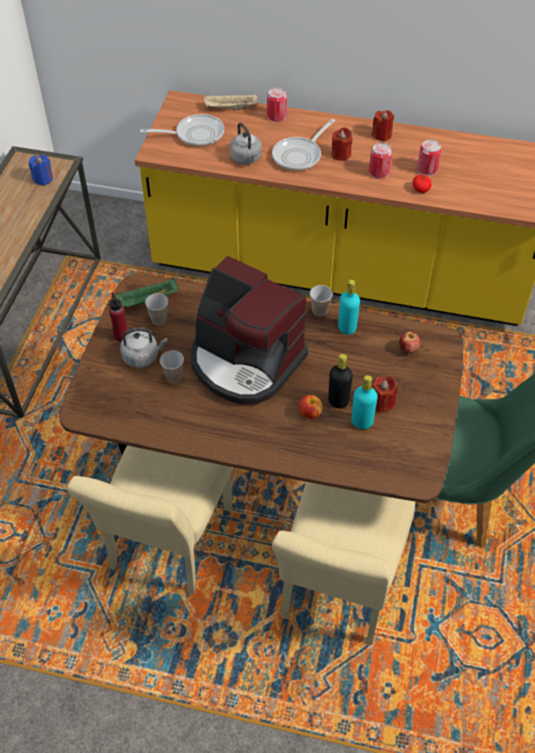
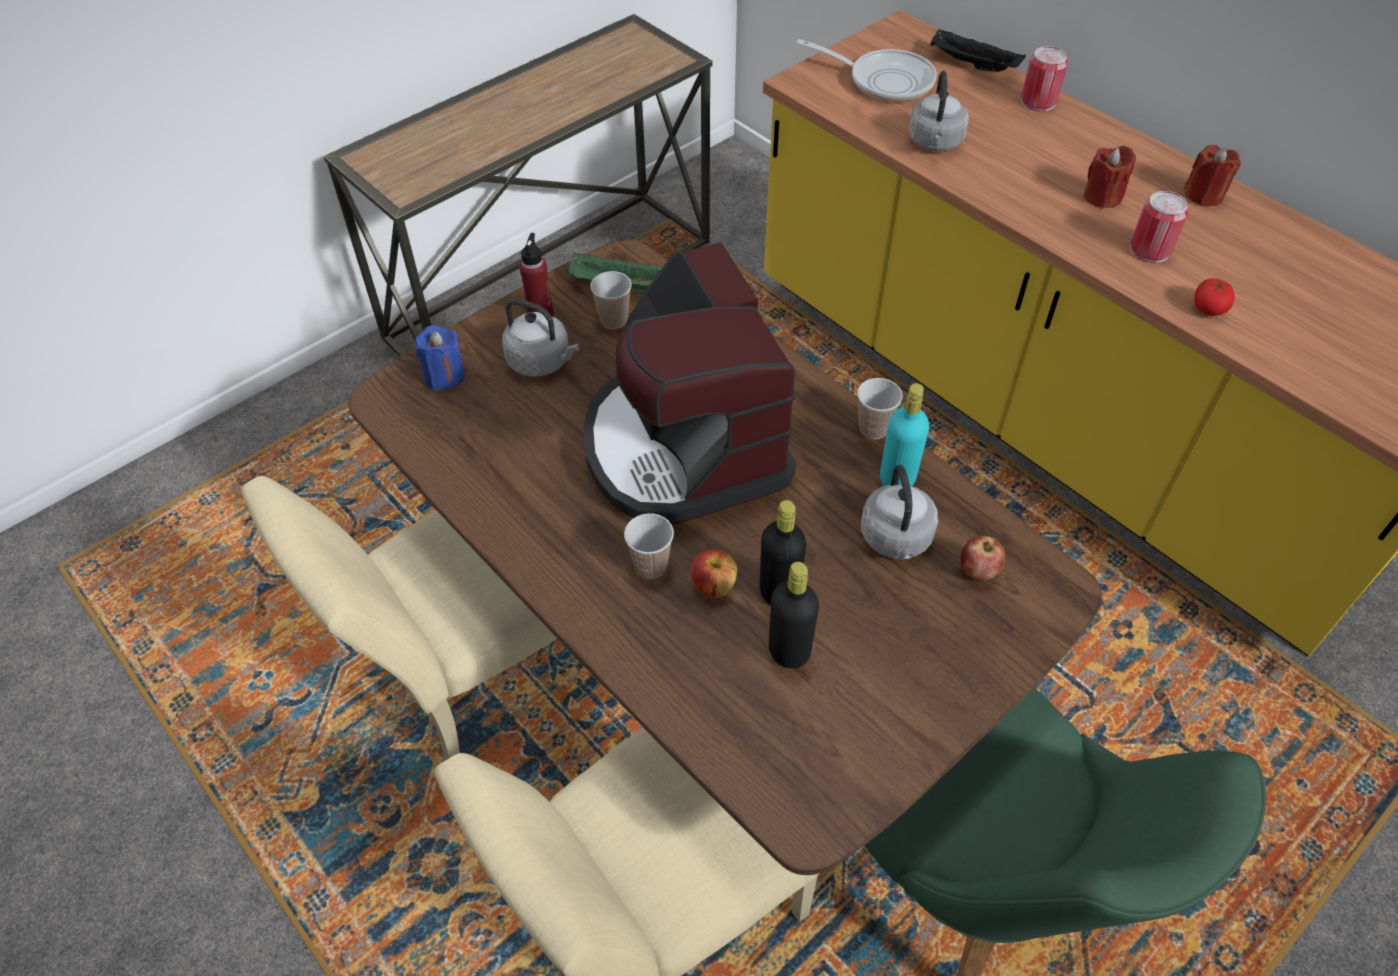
camera: 35 degrees right, 0 degrees up
(43, 179) = (634, 68): blue candle -> blue candle (444, 375)
(174, 377) = (558, 413): cup -> cup (651, 565)
(230, 108) = (971, 65): beige tray -> black tray
(299, 155) = (1028, 171): frying pan -> none
(362, 422) = (789, 651): turquoise bottle -> black bottle
(367, 354) = (896, 540): none -> grey kettle
(382, 403) = (853, 638): red candle -> none
(427, 169) = (1248, 281): can -> none

